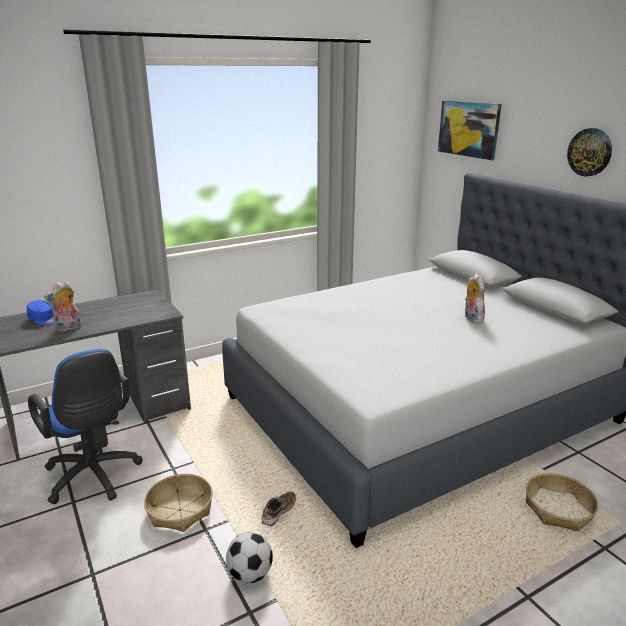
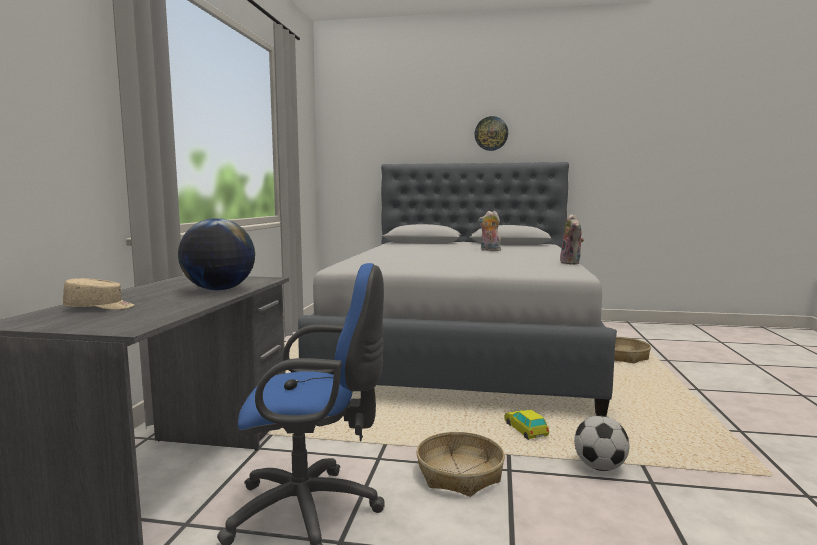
camera: 50 degrees left, 15 degrees down
(43, 319) = (100, 308): blue cap -> beige cap
(68, 328) = (177, 303): plush toy -> plush toy (572, 263)
(115, 319) = (219, 290): none -> globe
(279, 512) = (525, 430): shoe -> toy car
(468, 129) = (373, 129): picture -> none

